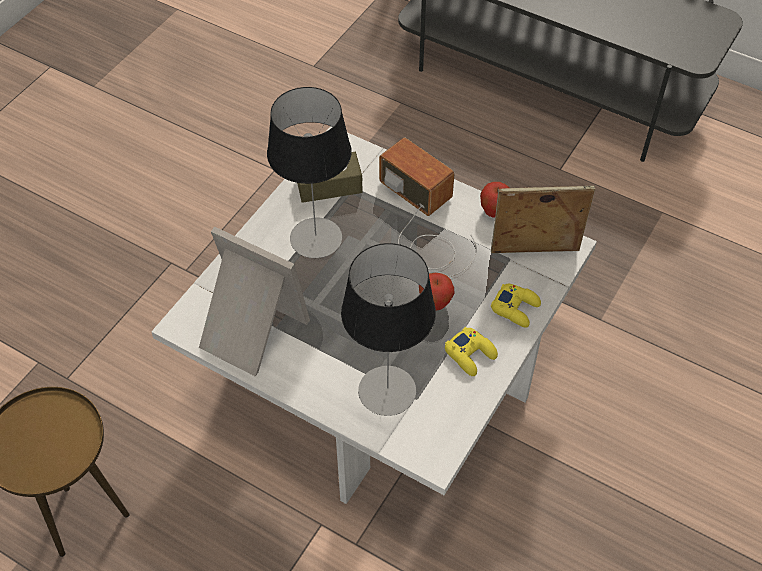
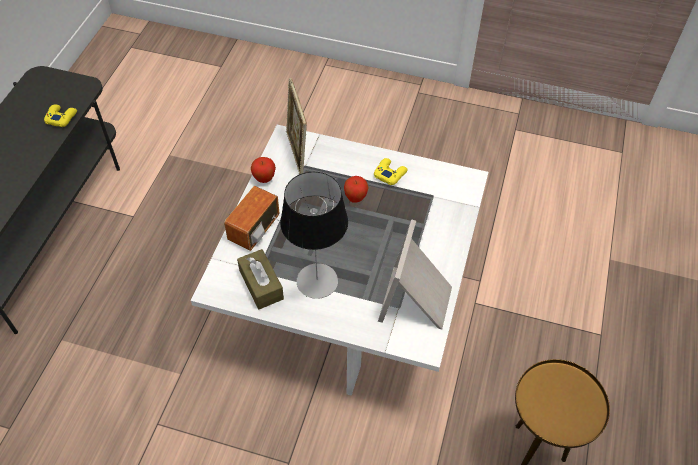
camera: 105 degrees left, 0 degrees up
(387, 390) = (433, 211): table lamp -> none
(516, 308) = (345, 157): yellow game controller -> yellow game controller (61, 118)

